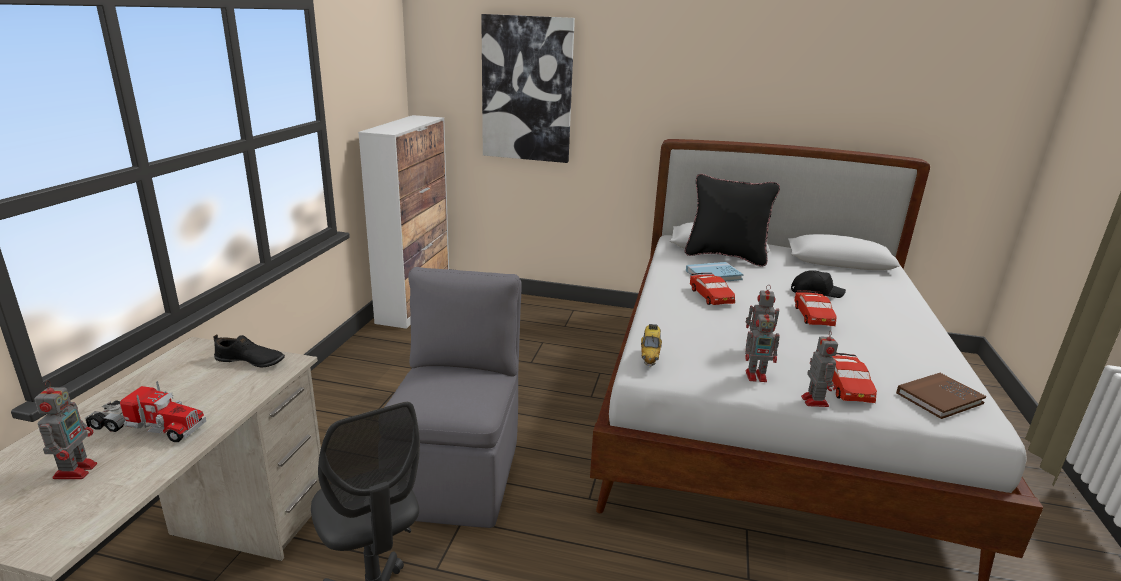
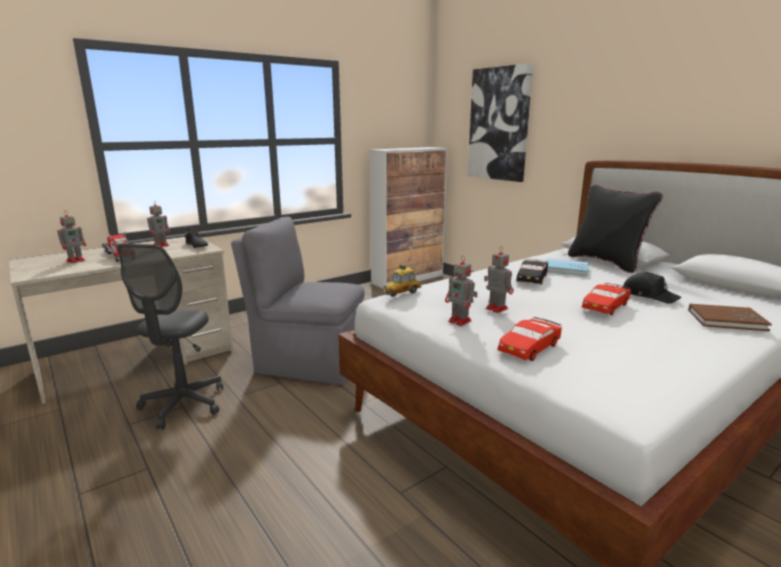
camera: 40 degrees right, 5 degrees down
(458, 473) = (309, 362): grey chair -> grey chair turned 120 degrees counterclockwise
(711, 296) = (532, 278): red toy car -> black toy car
(814, 400) = (477, 345): toy robot -> toy robot (162, 245)
(939, 398) = (613, 381): brown book -> brown book (726, 320)

